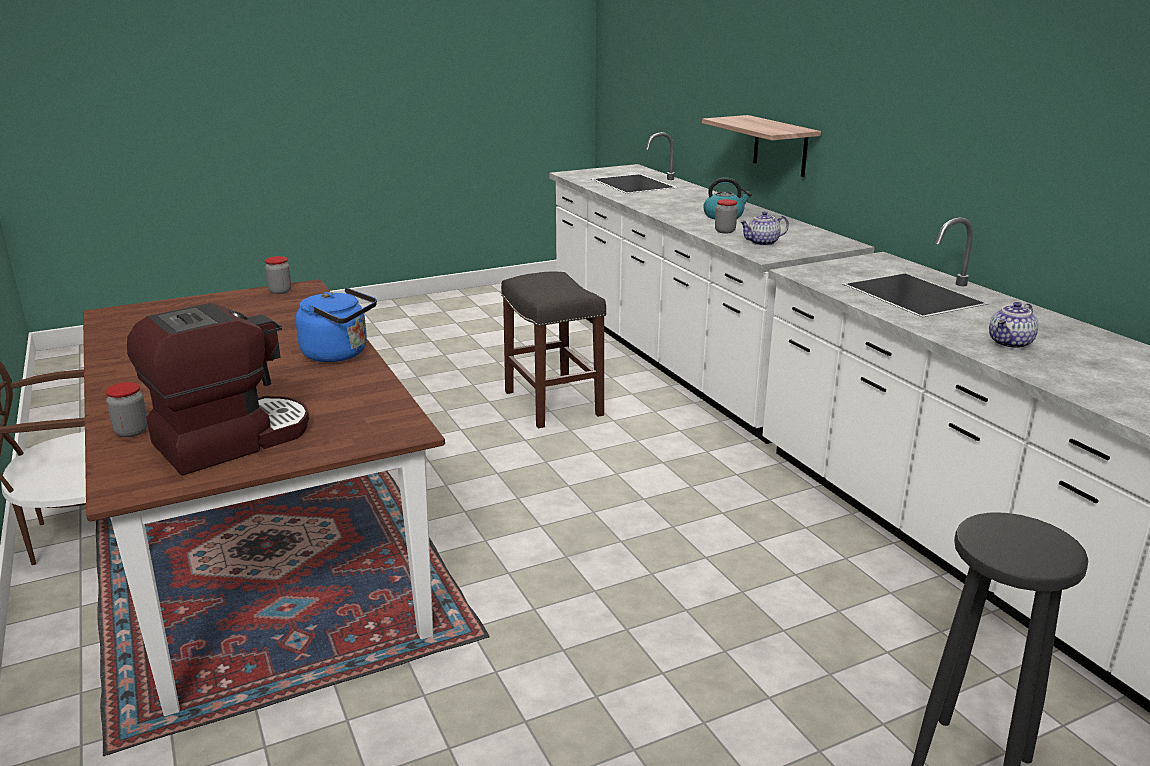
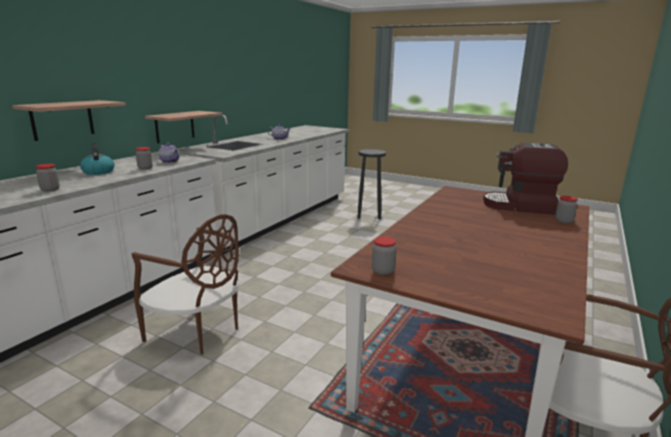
camera: 125 degrees left, 5 degrees down
(339, 354) = (428, 216): blue kettle -> none
(552, 403) = (197, 332): grey stool -> brown chair
(650, 203) = (50, 189): none -> jar
(916, 215) = (175, 126): none -> shelf

